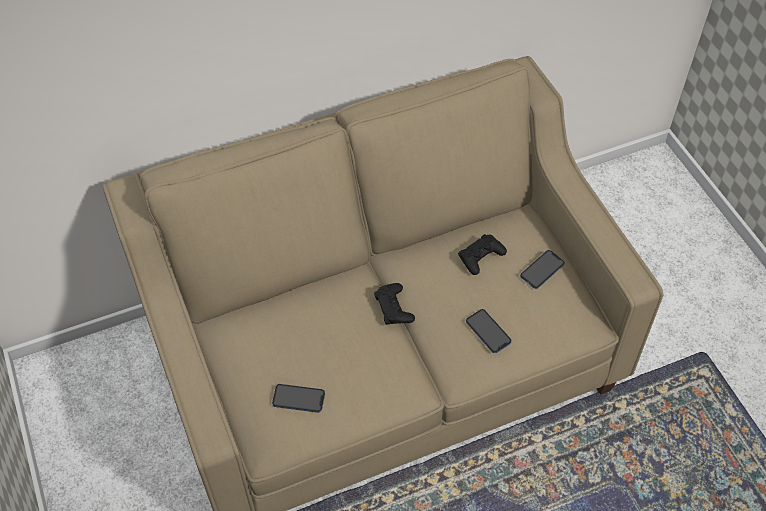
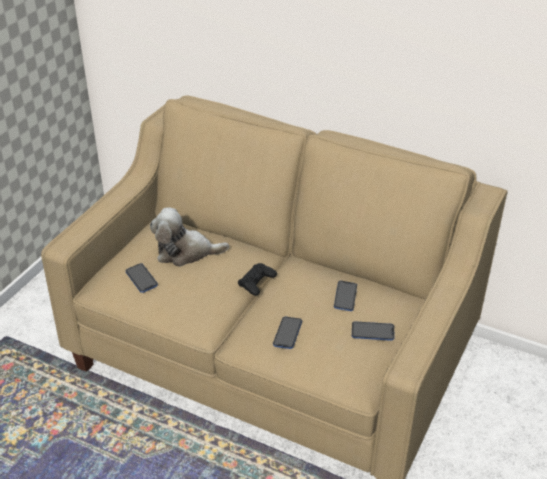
camera: 50 degrees right, 15 degrees down
(293, 336) = (185, 252): none -> plush toy
(481, 257) = (345, 296): black game controller -> phone

